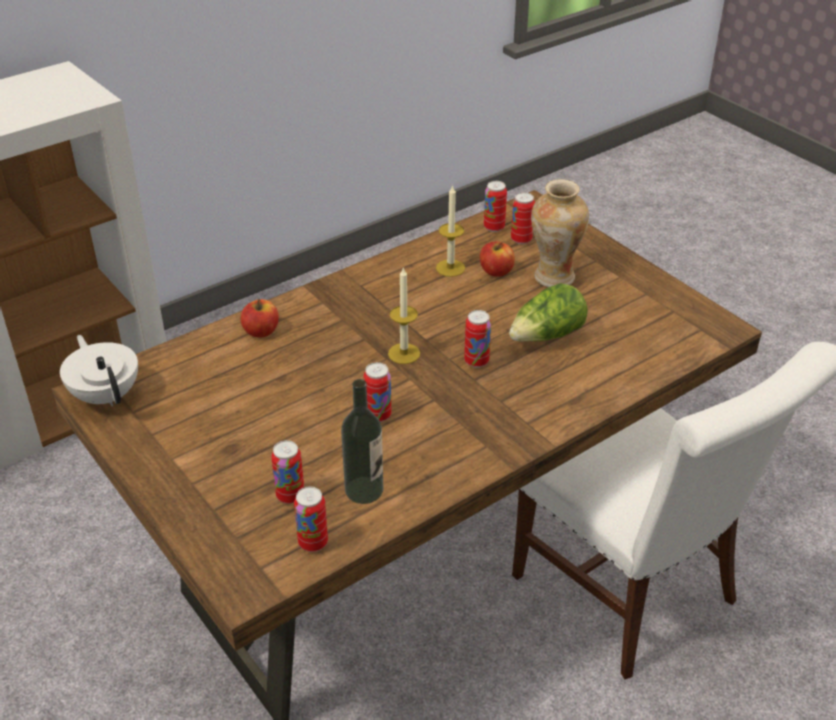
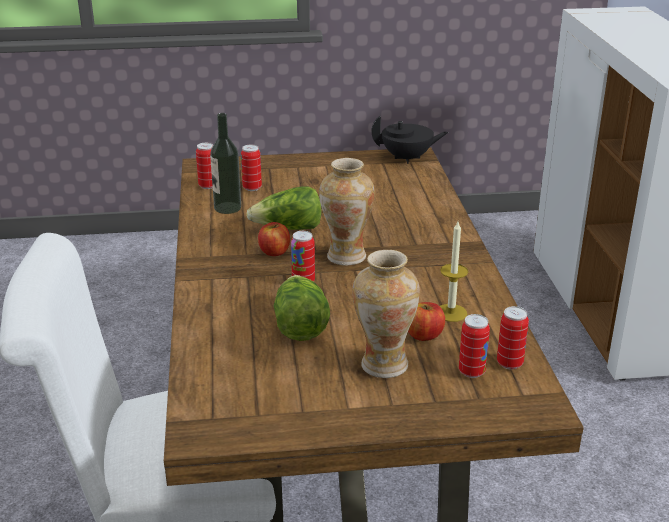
camera: 120 degrees right, 10 degrees down
(106, 395) = (407, 158): white teapot -> black teapot
(261, 331) = (430, 212): apple -> apple (274, 252)
(378, 415) = (288, 229): can -> lettuce
(404, 353) = (346, 256): candle -> vase

